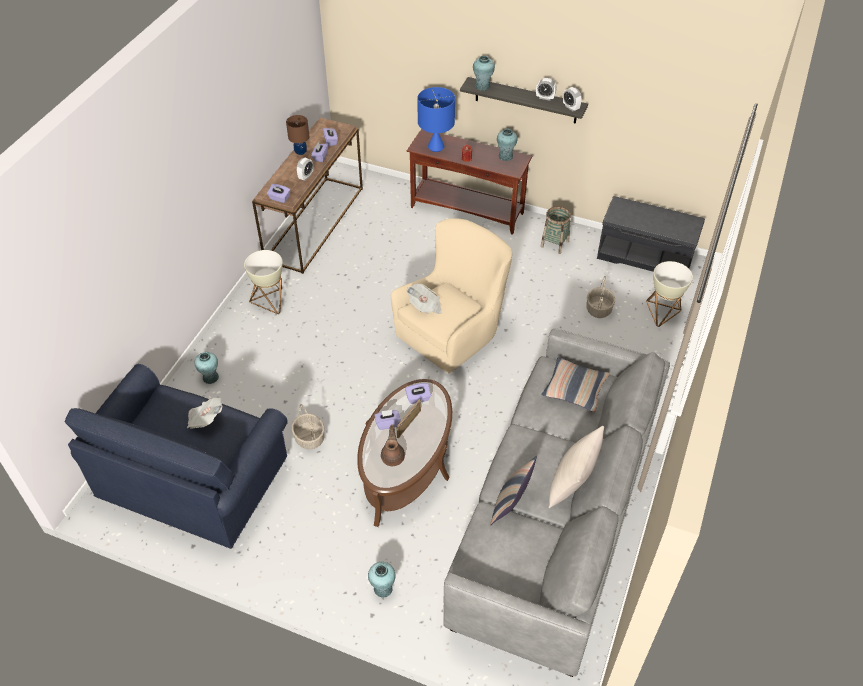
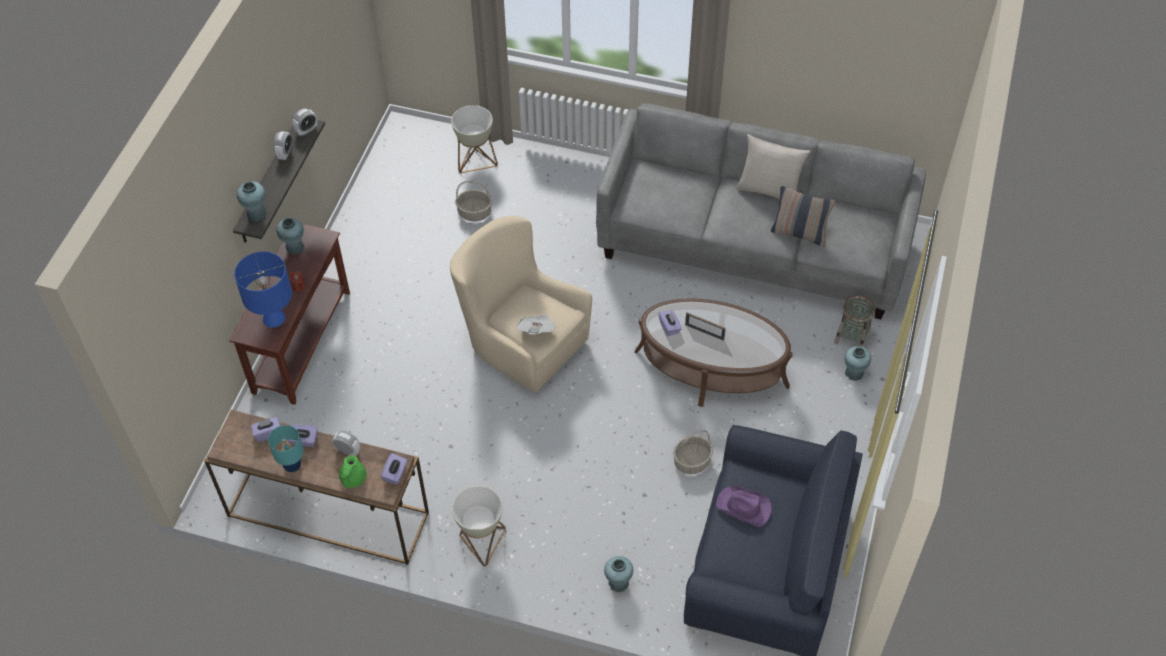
camera: 95 degrees left, 5 degrees up
(205, 419) = (744, 507): newspaper -> purple hat
(281, 178) = (352, 479): none -> green teapot
(300, 152) = (293, 466): brown table lamp -> turquoise table lamp
(387, 423) = (707, 350): purple tissue box -> none
(393, 456) = (747, 341): brown teapot -> none
(554, 244) = (366, 252): basket -> basket (851, 337)
(574, 389) = (656, 189): pillow -> none
(646, 256) = (387, 170): grey bench -> none

